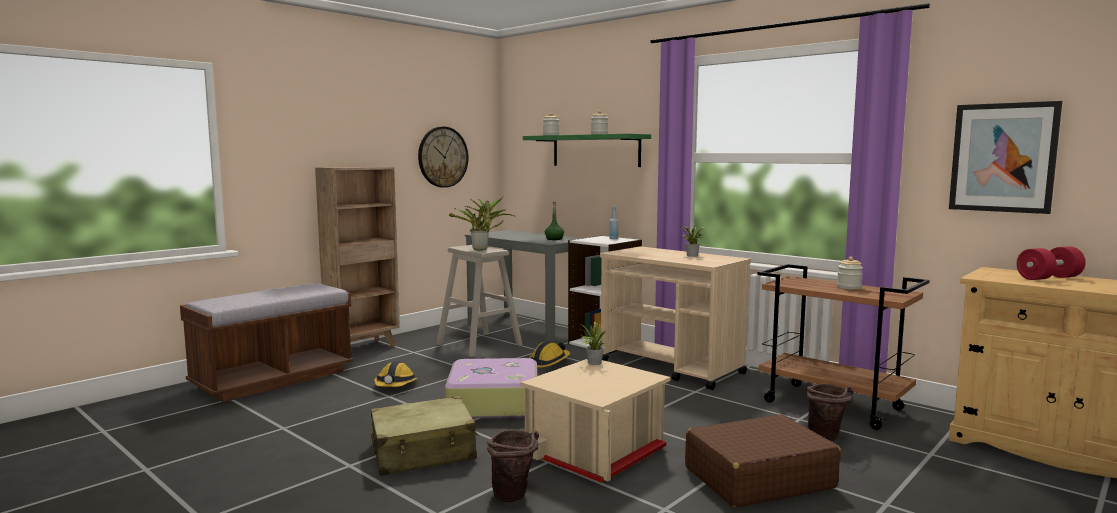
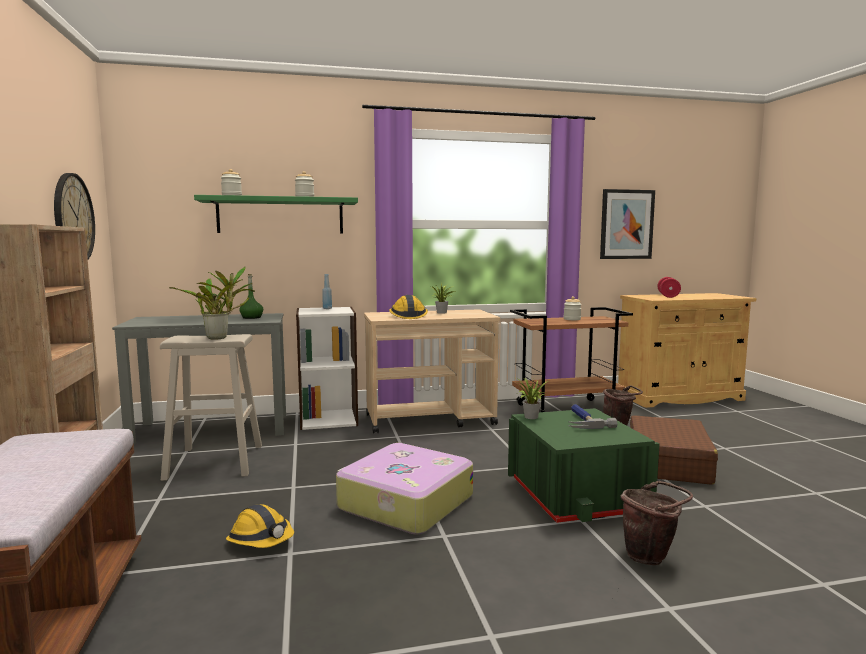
camera: 55 degrees left, 0 degrees up
(423, 452) = (499, 575): beige suitcase -> none
(549, 362) = (335, 450): hard hat -> hard hat (407, 316)
(596, 451) = (577, 495): beige storage box -> green storage box
(616, 378) = (582, 421): none -> hammer

